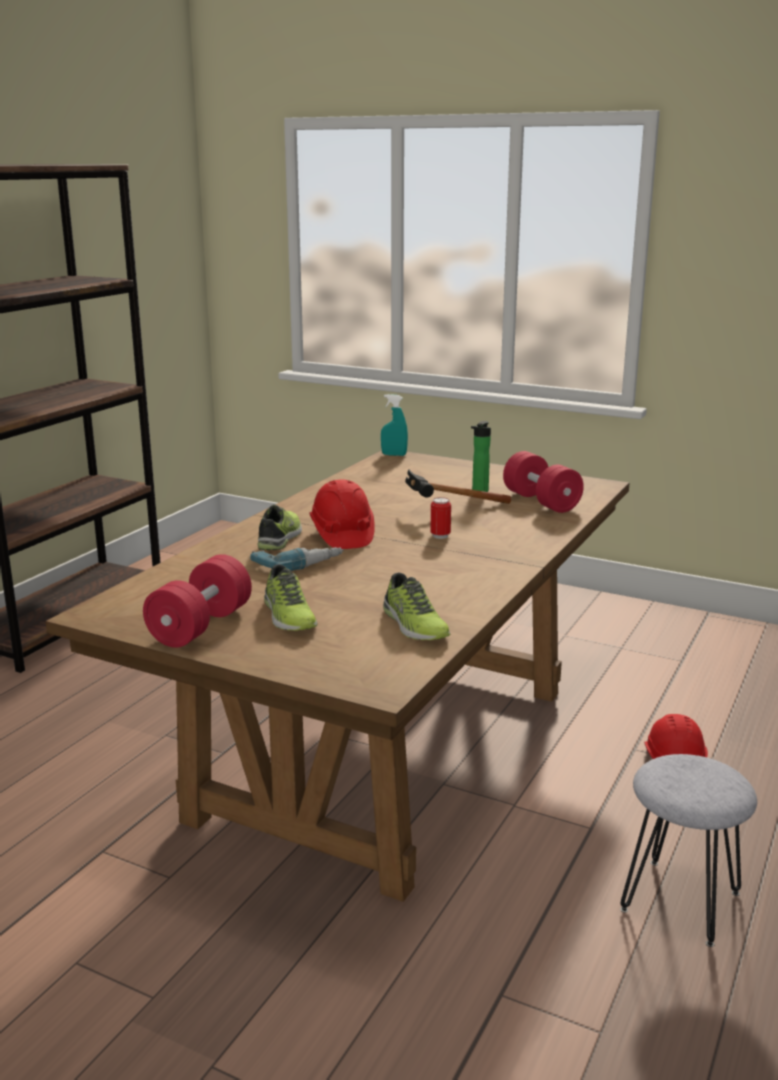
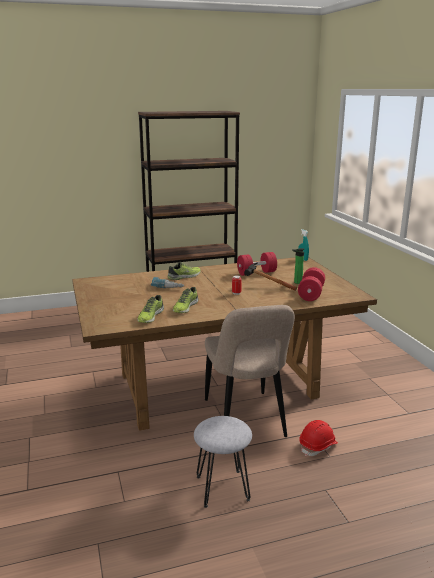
camera: 45 degrees right, 0 degrees up
(200, 626) = (99, 294): red dumbbell -> red dumbbell (256, 273)
(288, 616) = (126, 300): shoe -> shoe (185, 307)
(342, 535) = (205, 282): red hard hat -> none
(529, 782) = (245, 421): none -> beige chair

